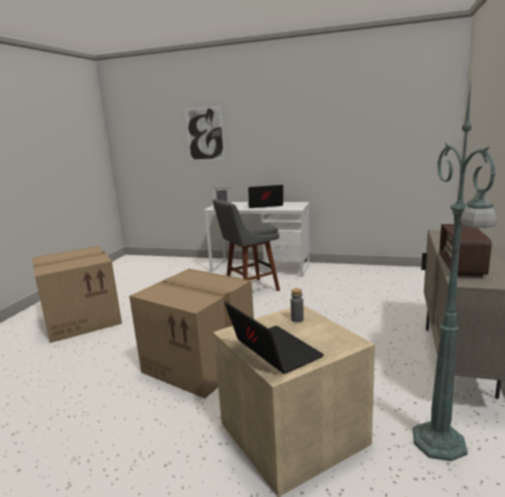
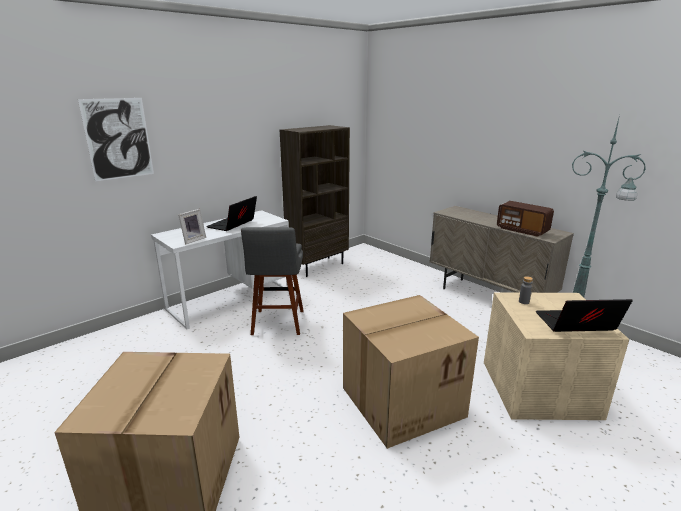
camera: 60 degrees left, 5 degrees up
(360, 270) = (318, 266): none -> brown bookcase

